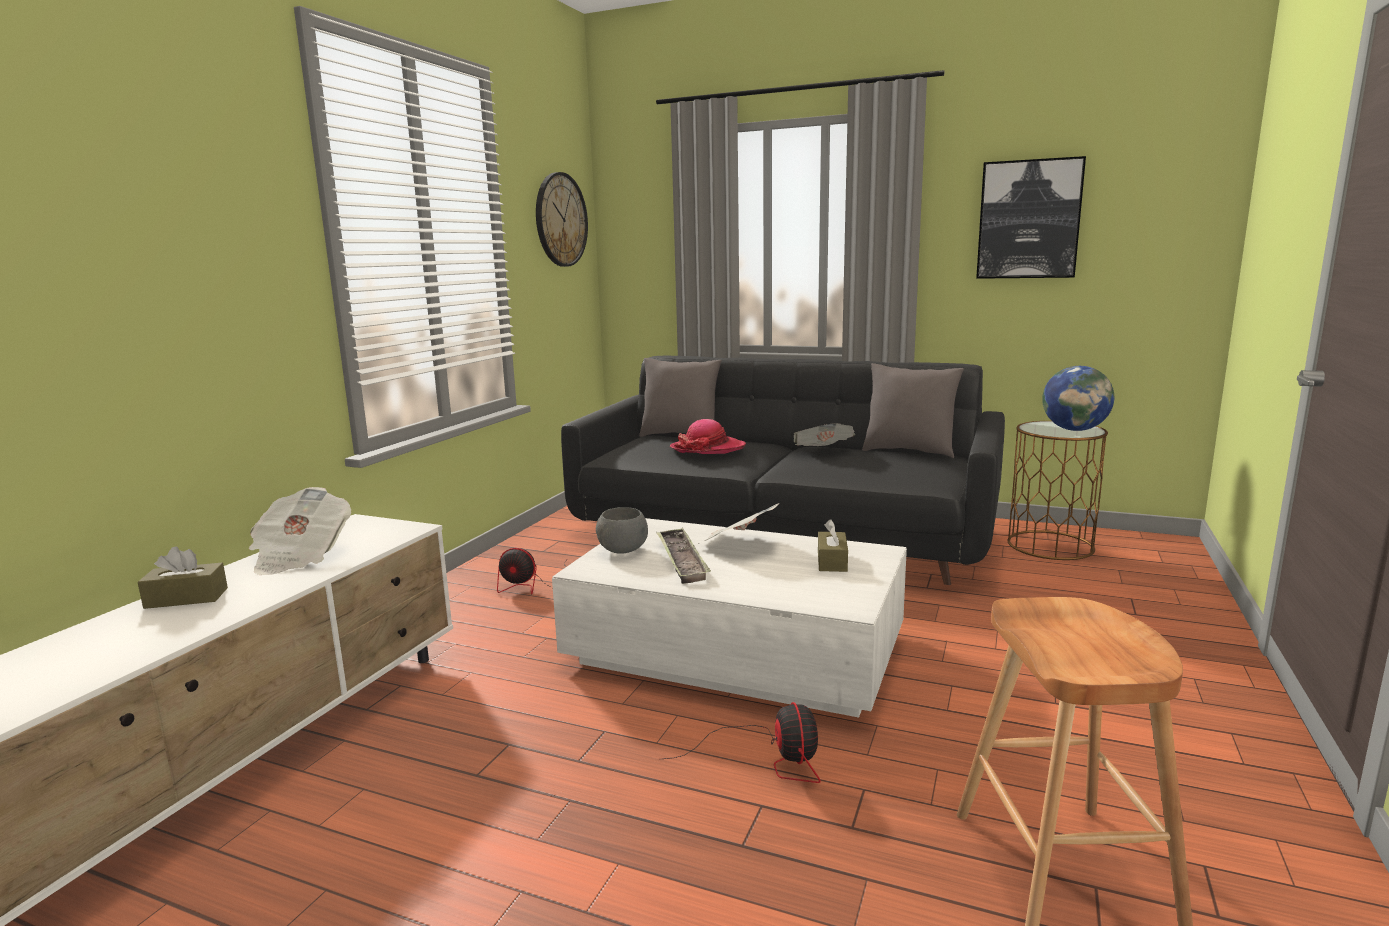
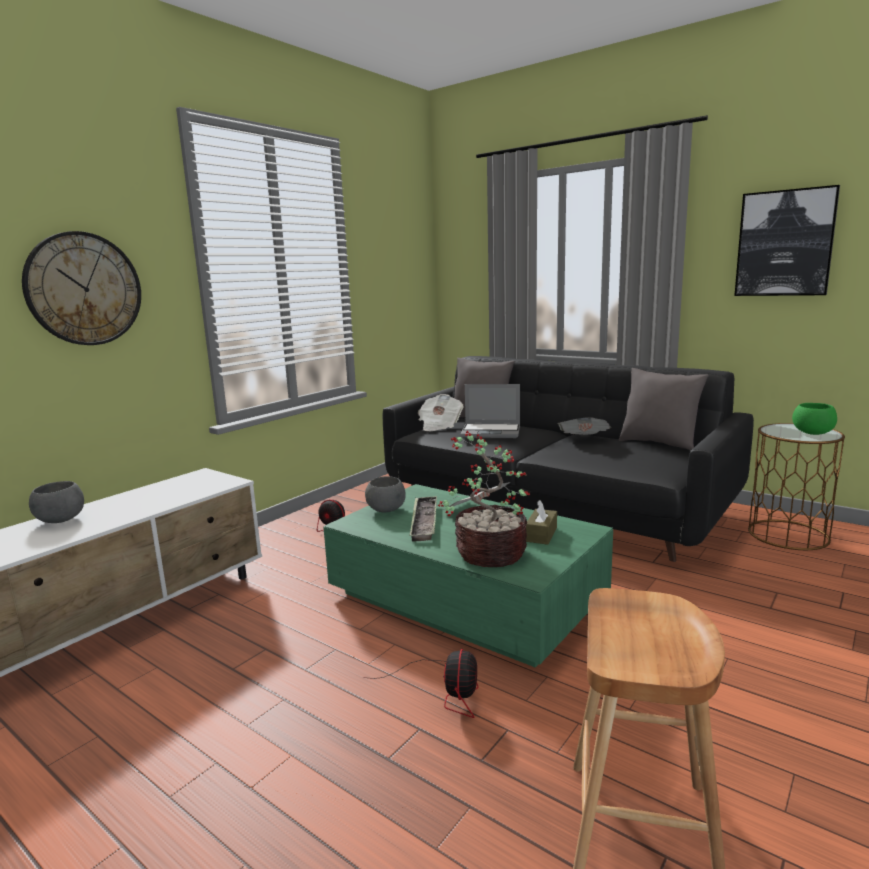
camera: 15 degrees right, 0 degrees up
(186, 598) = (61, 520): brown tissue box -> grey bowl
(300, 556) = (148, 496): newspaper -> newspaper (439, 425)
(560, 220) = (401, 251): wall clock -> wall clock (84, 289)
(707, 449) = (491, 432): hat -> laptop
(737, 650) = (467, 597): white coffee table -> green coffee table
(785, 588) = (488, 553): none -> potted plant
(1074, 430) = (812, 433): globe -> green bowl

